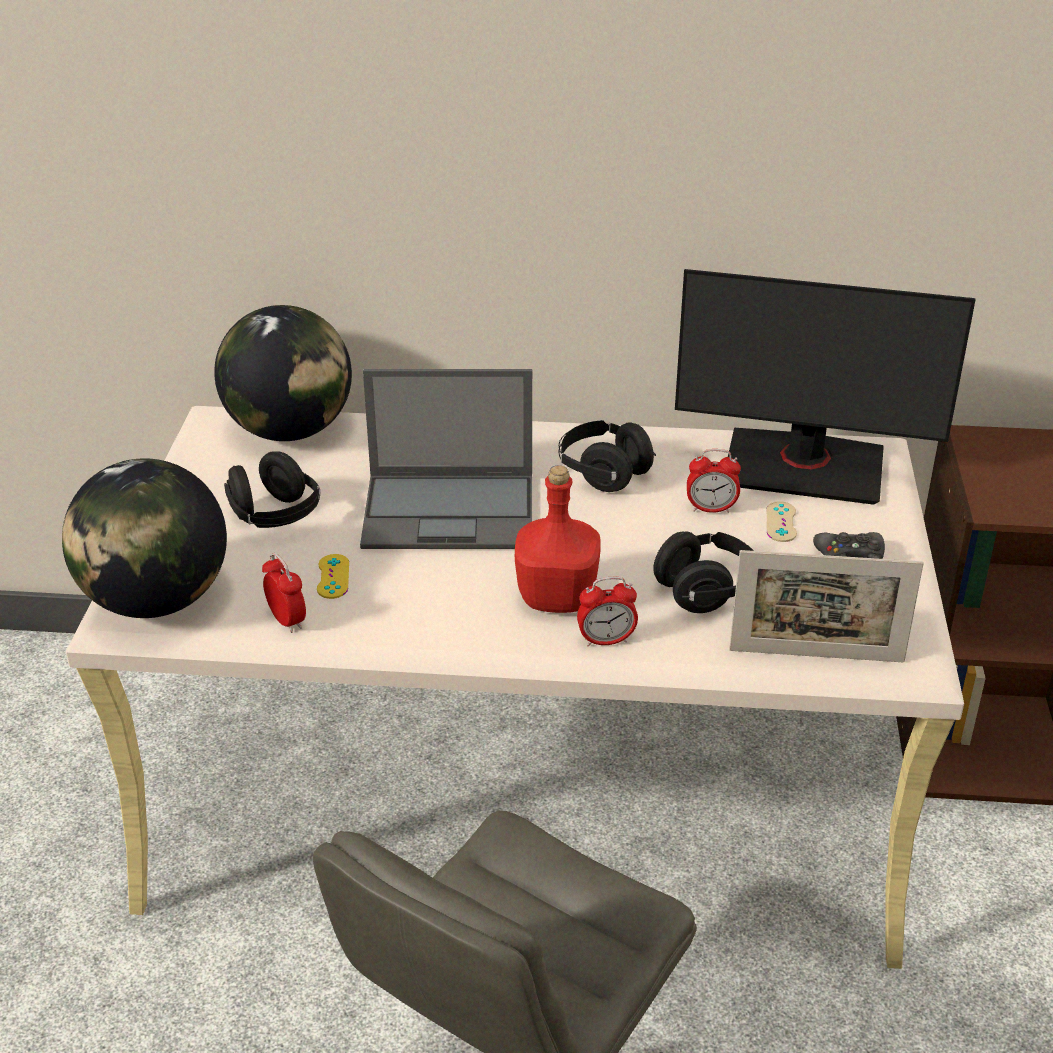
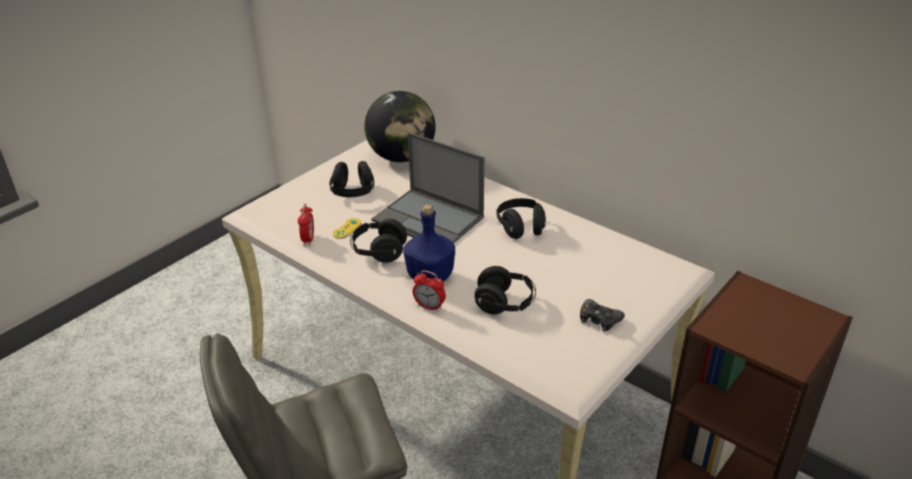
camera: 35 degrees right, 0 degrees up
(156, 600) = (270, 210): globe -> none
(431, 593) = (378, 252): none -> black headphones
(555, 598) = (429, 277): red bottle -> blue bottle
(711, 509) = (554, 266): alarm clock -> none
(781, 522) = (583, 287): beige game controller -> none
(804, 466) = (630, 264): monitor -> none
(816, 656) = (522, 359): picture frame -> none

